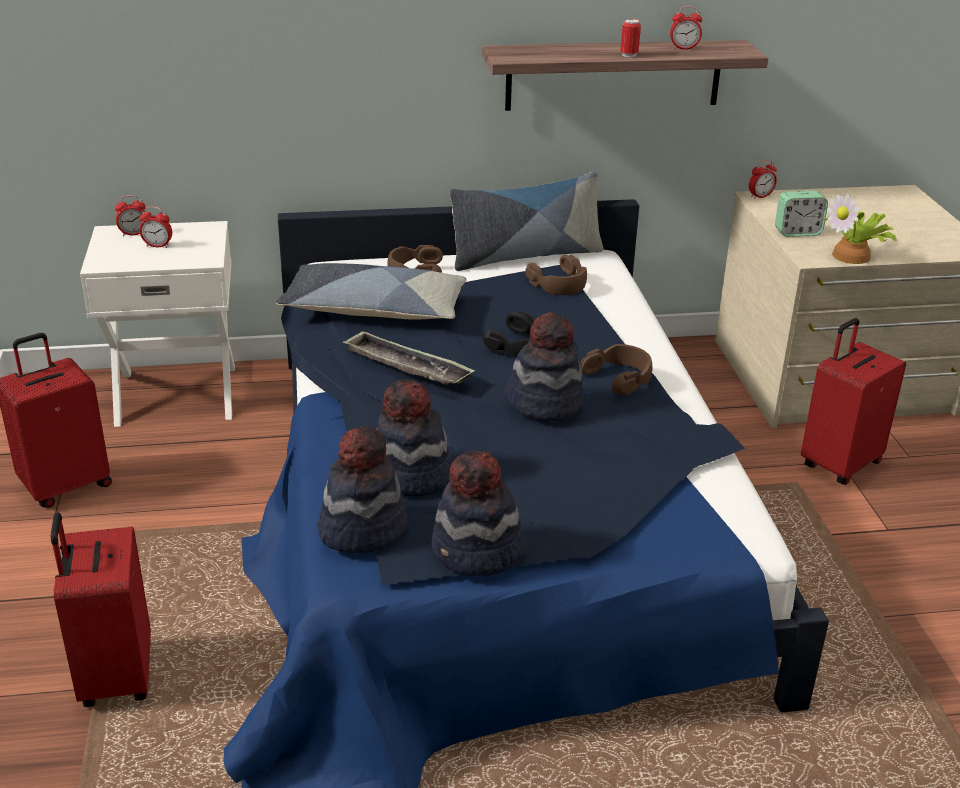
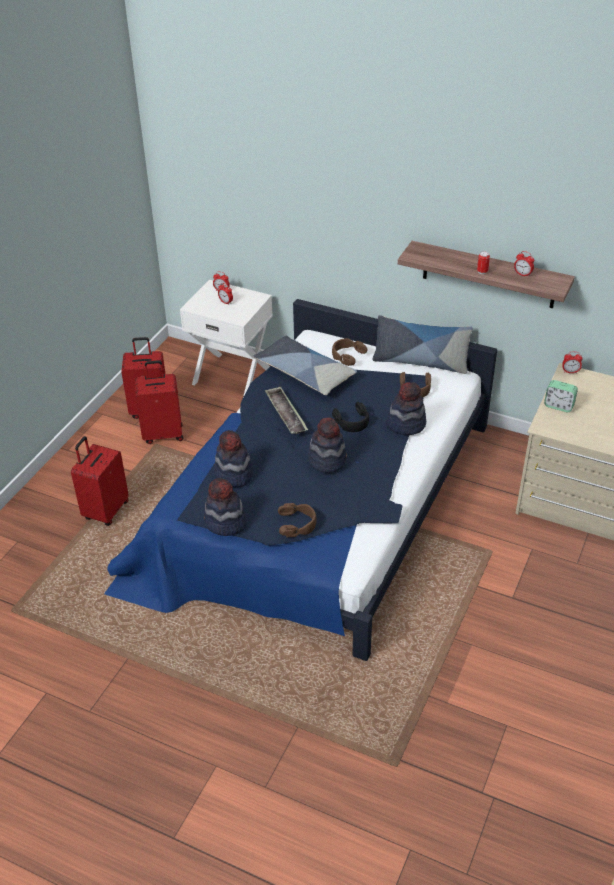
camera: 35 degrees right, 10 degrees up
(362, 528) = (191, 491): hat -> hat (406, 424)
(619, 377) = (380, 459): brown headphones -> brown headphones (297, 524)
(839, 464) = (529, 550): red suitcase -> red suitcase (163, 434)
(854, 256) = (570, 434): potted plant -> none

